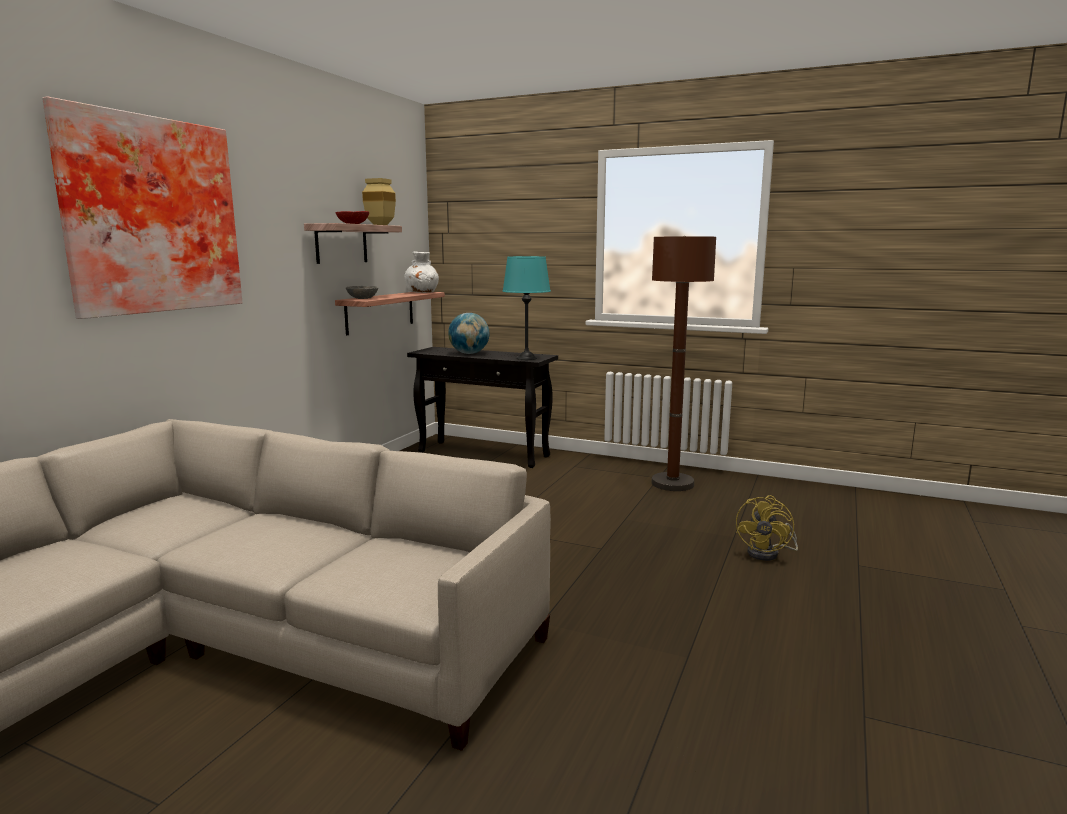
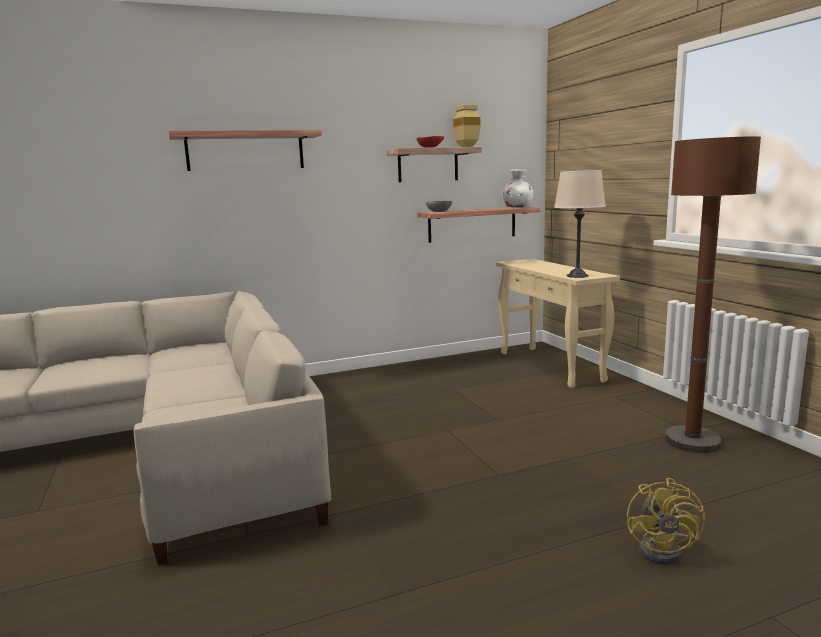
camera: 45 degrees right, 0 degrees up
(150, 216) = (245, 151): picture -> shelf
(469, 353) = (542, 267): globe -> none
(484, 454) = (551, 366): black console table -> beige console table
(526, 358) = (577, 276): turquoise table lamp -> beige table lamp
(768, 554) = (665, 550): yellow fan -> yellow fan turned 60 degrees counterclockwise

